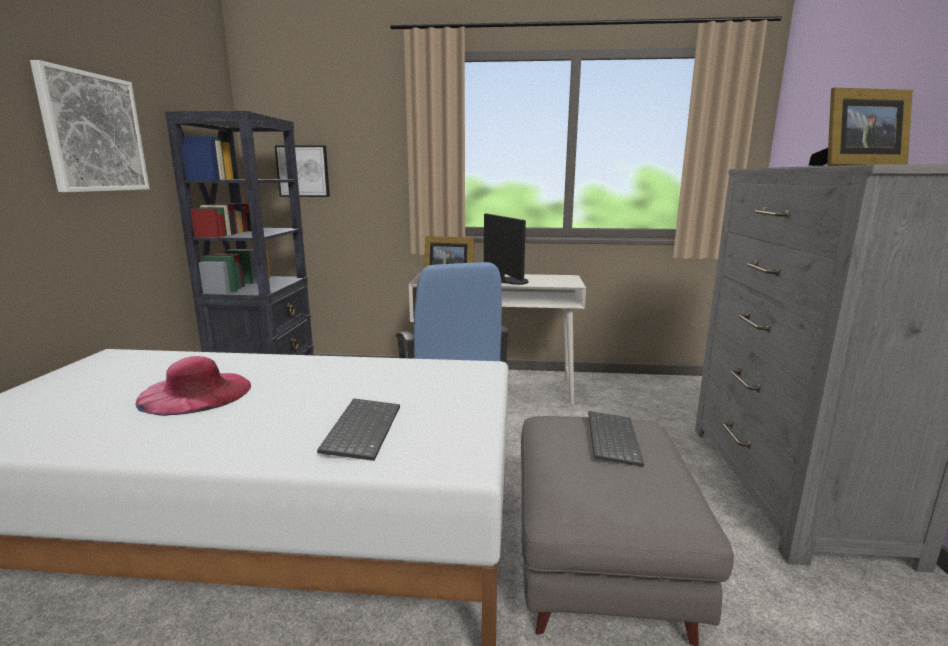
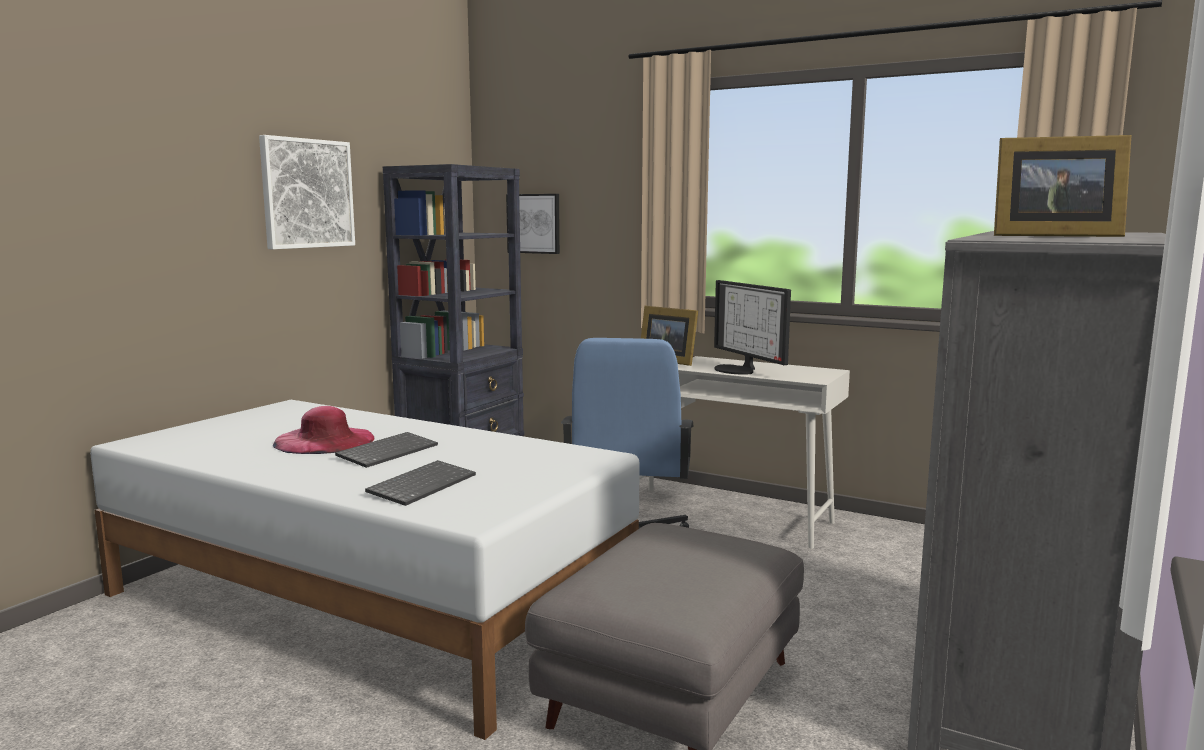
camera: 25 degrees right, 5 degrees down
(510, 281) = (738, 369): monitor -> monitor turned 150 degrees clockwise
(611, 438) = (698, 550): keyboard -> keyboard (387, 451)

